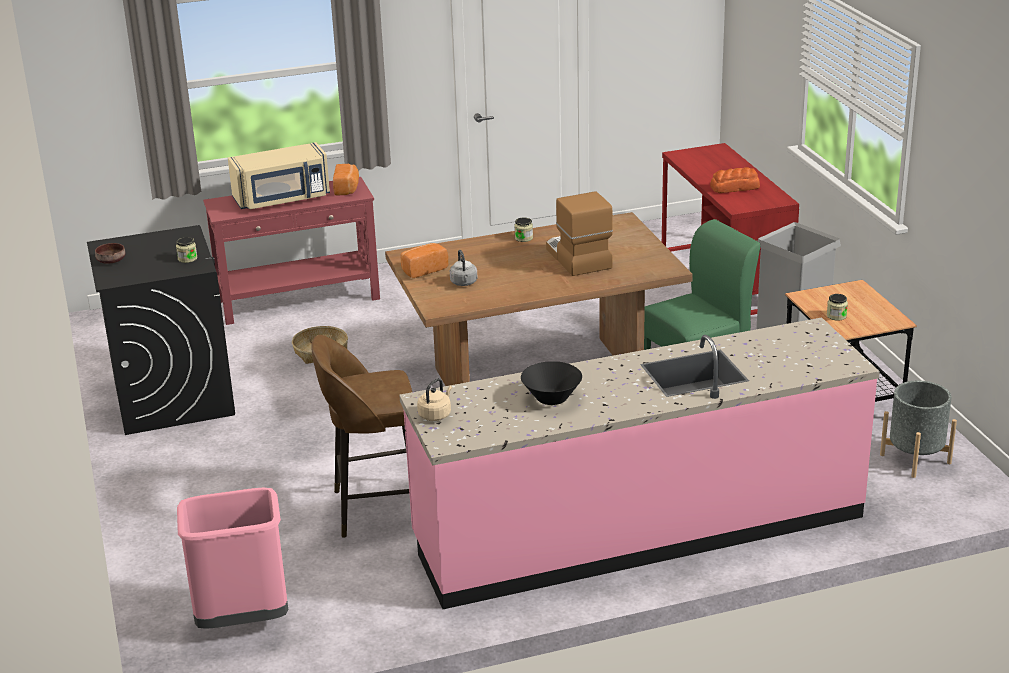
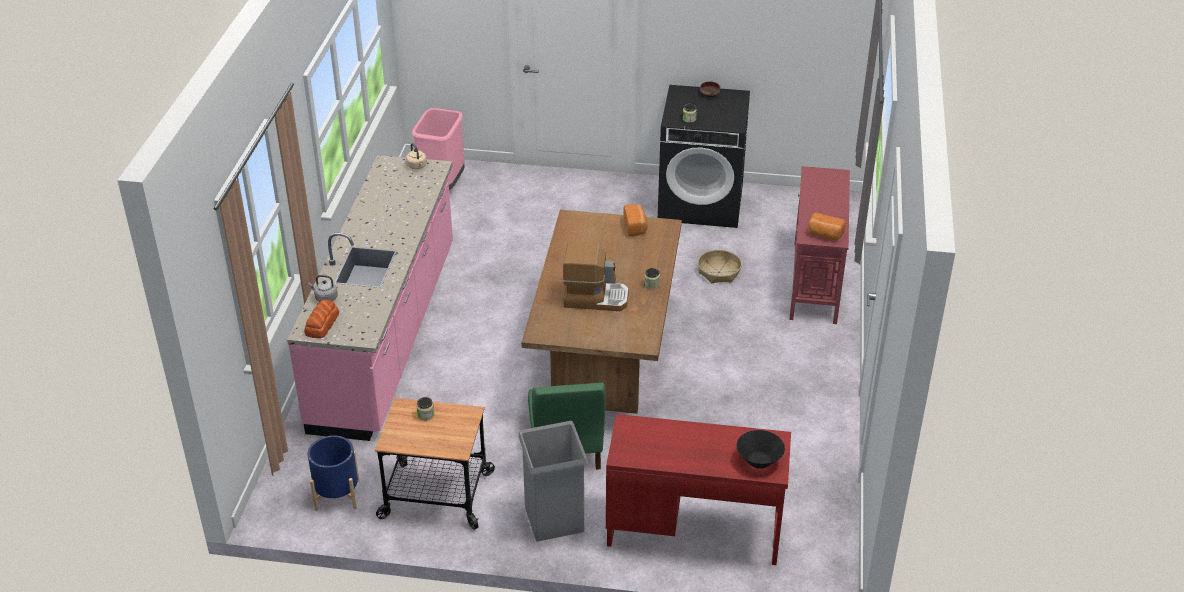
camera: 115 degrees right, 10 degrees up
(282, 199) = (823, 202): beige microwave -> none
(376, 509) = (501, 247): brown stool -> none
(464, 283) = (598, 237): grey kettle -> grey kettle (325, 298)
(552, 398) = (392, 207): black bowl -> black bowl (759, 461)
(735, 187) = (671, 441): bread -> bread (321, 324)
(915, 459) = (337, 495): grey planter -> blue planter

